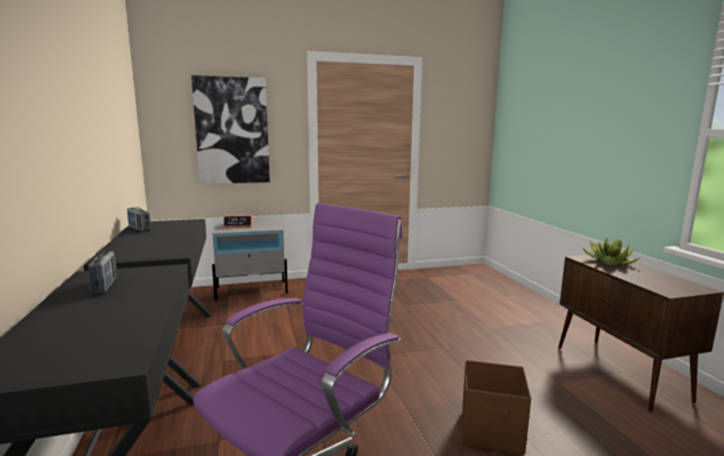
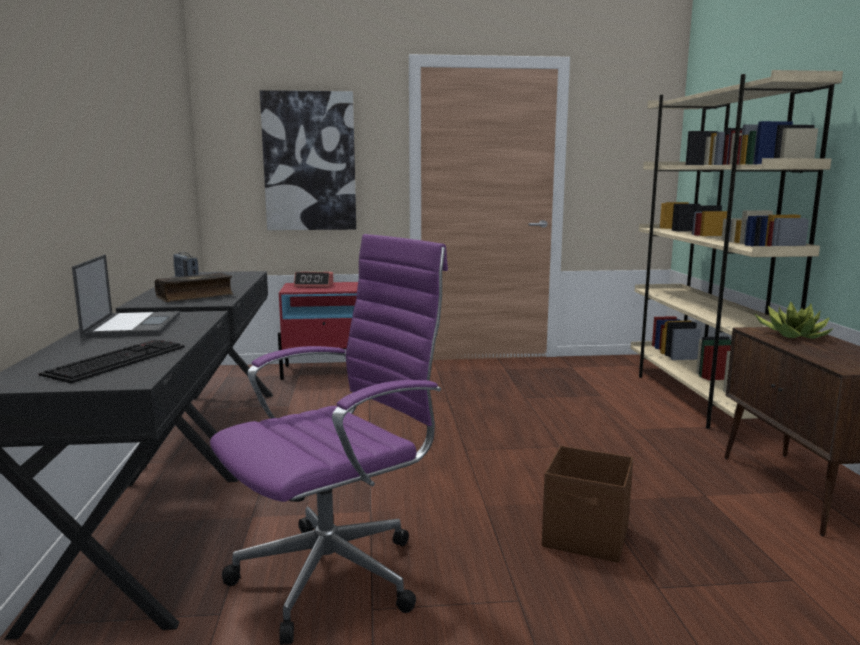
camera: 10 degrees right, 0 degrees up
(100, 334) = (117, 360): none -> keyboard
(105, 286) = (133, 325): radio -> laptop
(153, 248) = (195, 296): none -> book
(252, 290) = (329, 371): grey nightstand -> red nightstand
(522, 299) = (699, 399): none -> beige bookcase

